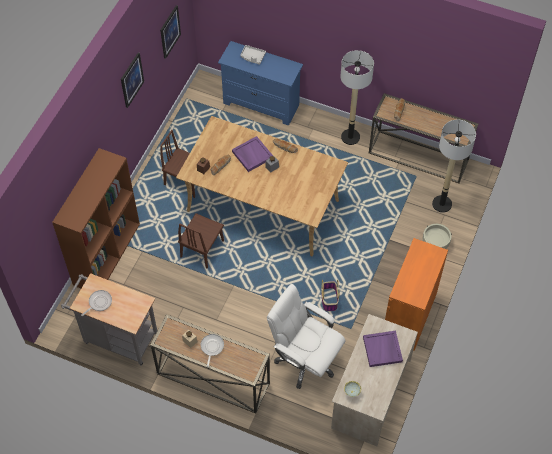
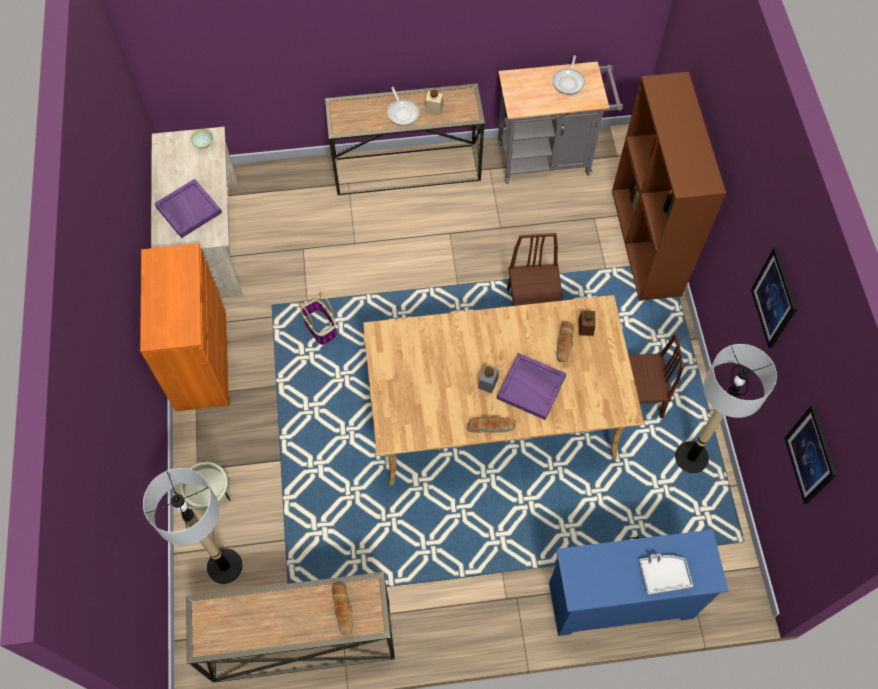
camera: 150 degrees right, 5 degrees up
(305, 360) = (310, 239): white office chair -> none
(350, 137) = (434, 616): floor lamp -> floor lamp (691, 457)

